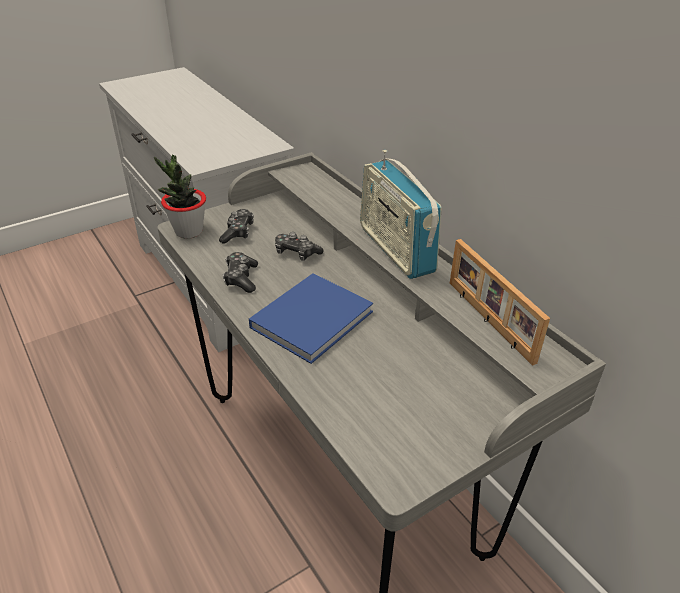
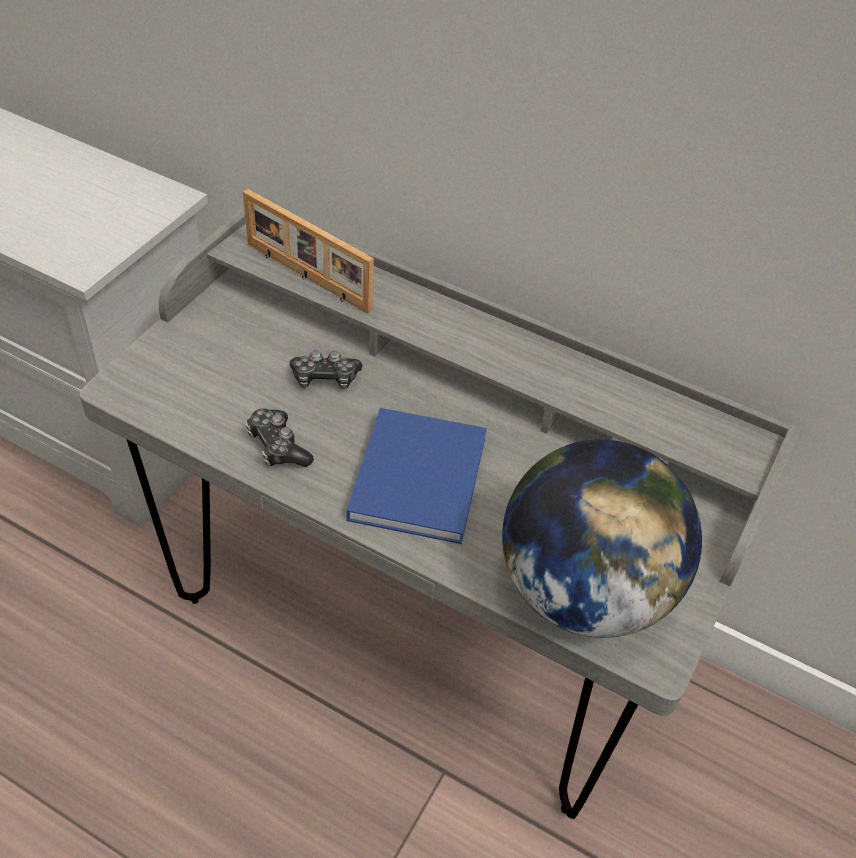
camera: 30 degrees left, 10 degrees up
(188, 231) = (138, 391): potted plant -> none
(238, 232) = (215, 369): game controller -> none
(374, 419) = (583, 590): none -> globe
(395, 249) = (477, 340): radio -> none
(488, 321) = (649, 413): picture frame -> picture frame (306, 277)

